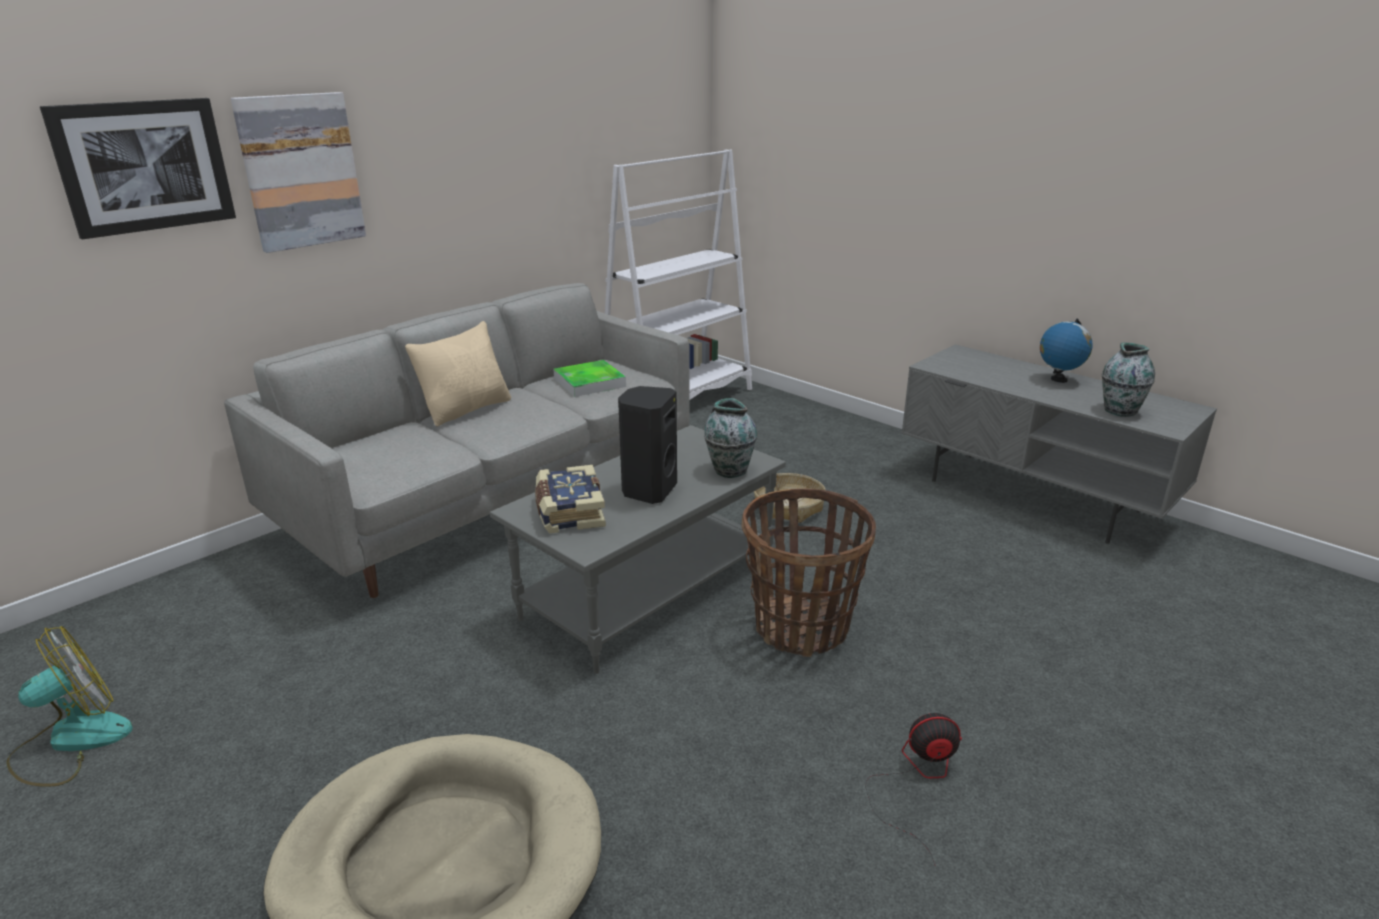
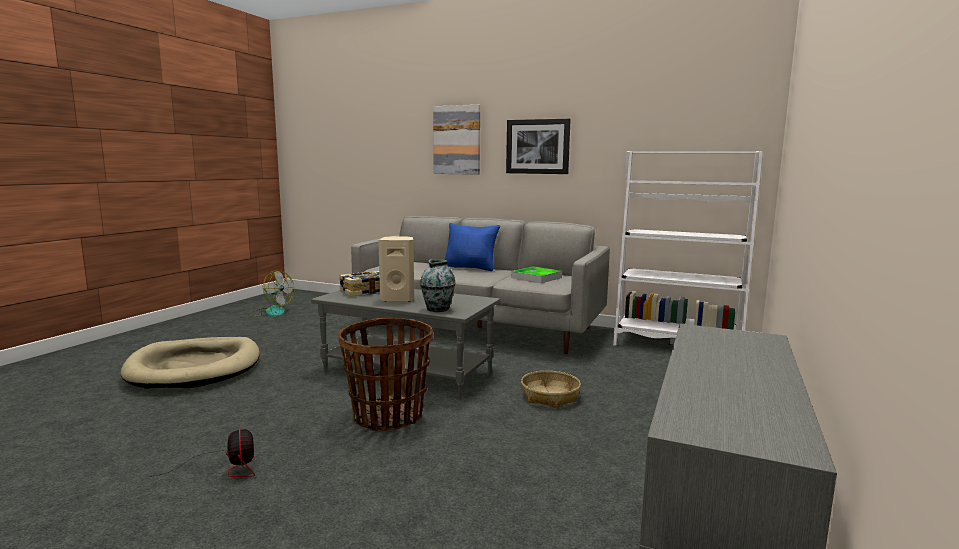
camera: 70 degrees right, 15 degrees down
(144, 166) = (401, 132): picture -> picture (537, 146)
(466, 409) = (471, 268): beige pillow -> blue pillow
(648, 490) = (398, 299): black speaker -> beige speaker
(1058, 379) = (760, 376): globe -> none
(1120, 411) = (702, 403): vase -> none

